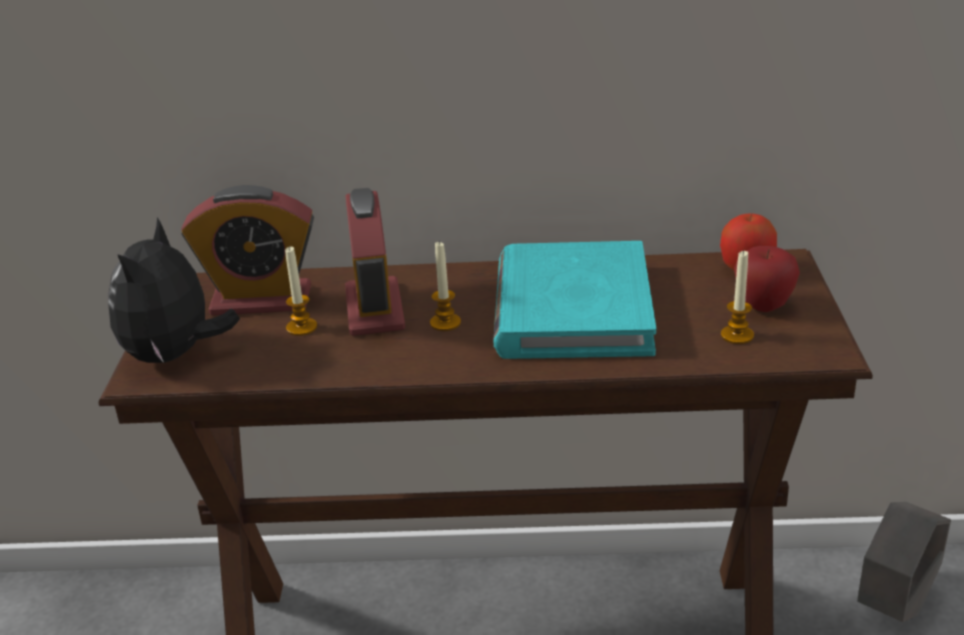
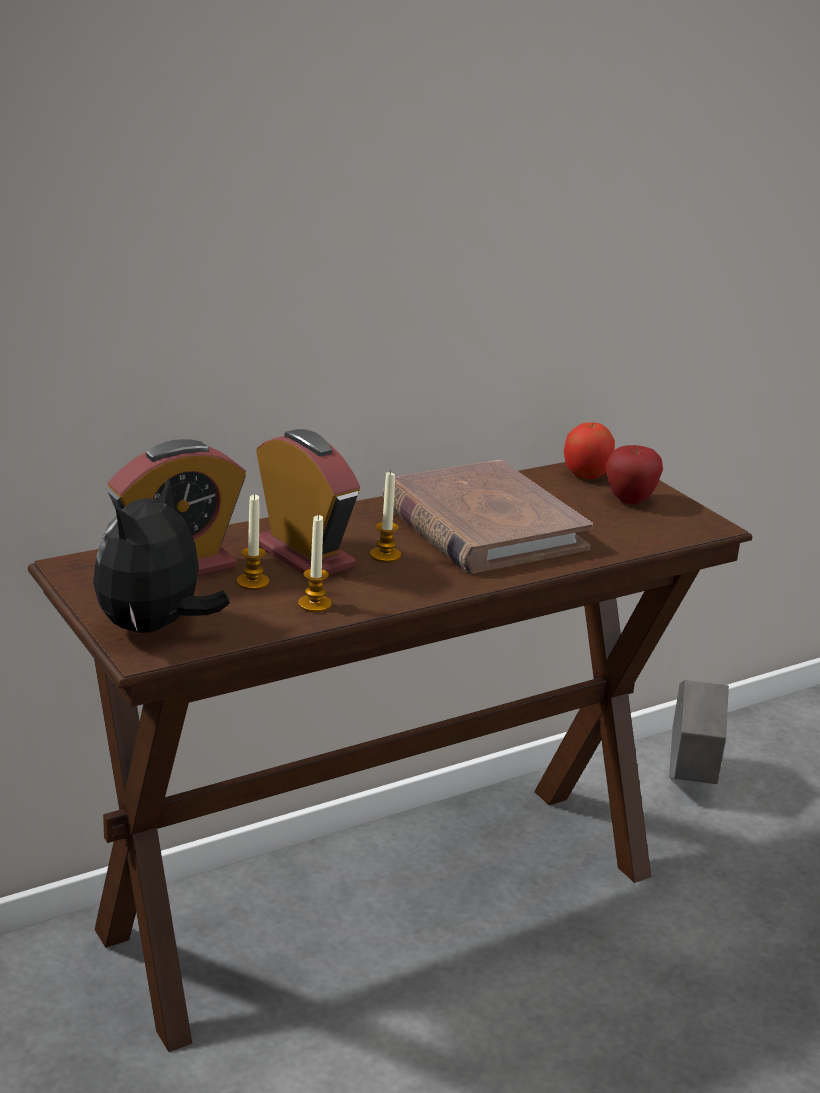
camera: 35 degrees left, 5 degrees down
(175, 355) = (154, 628): plush toy -> plush toy turned 45 degrees clockwise
(572, 309) = (482, 526): turquoise book -> brown book
(737, 335) = (634, 524): candle -> candle (314, 604)

